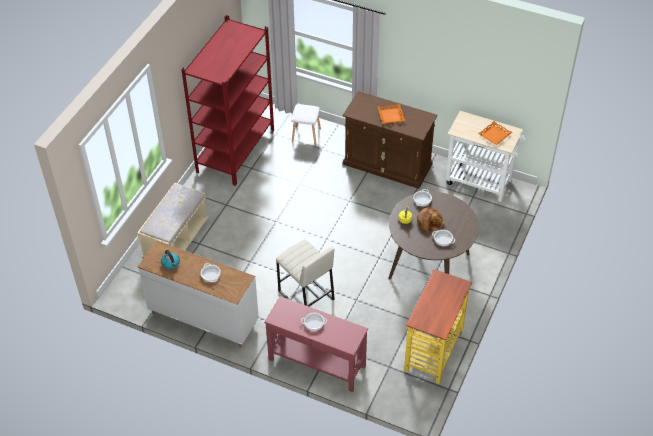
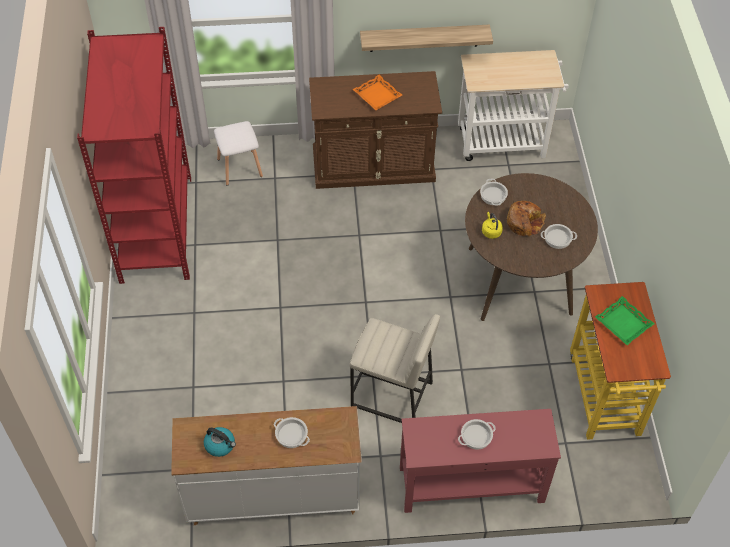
camera: 30 degrees left, 5 degrees up
(176, 240) = (156, 397): beige bench -> none
(437, 91) = (424, 38): none -> shelf
(440, 298) = (623, 323): none -> green tray
(494, 135) = (526, 71): orange tray -> none

